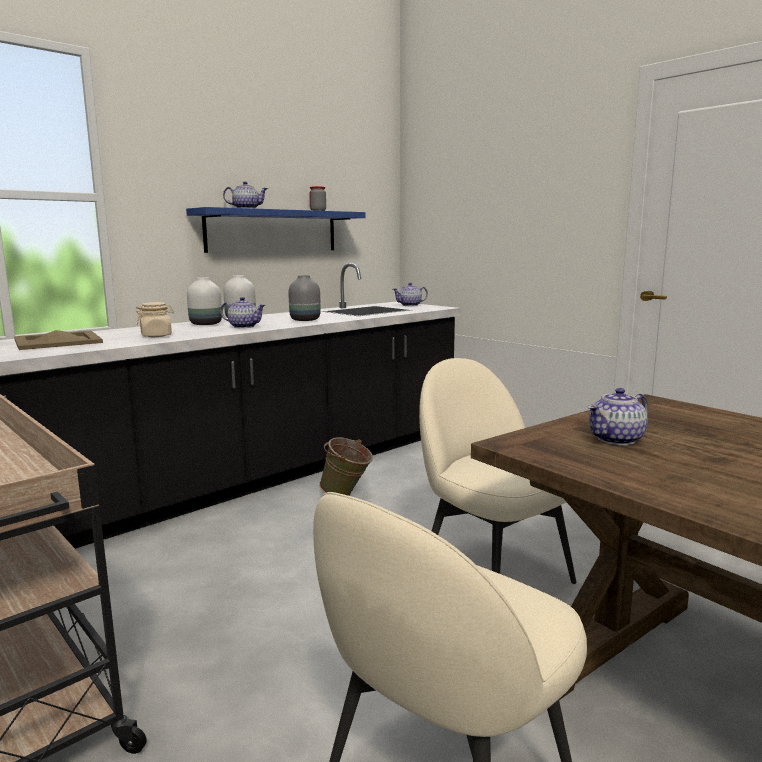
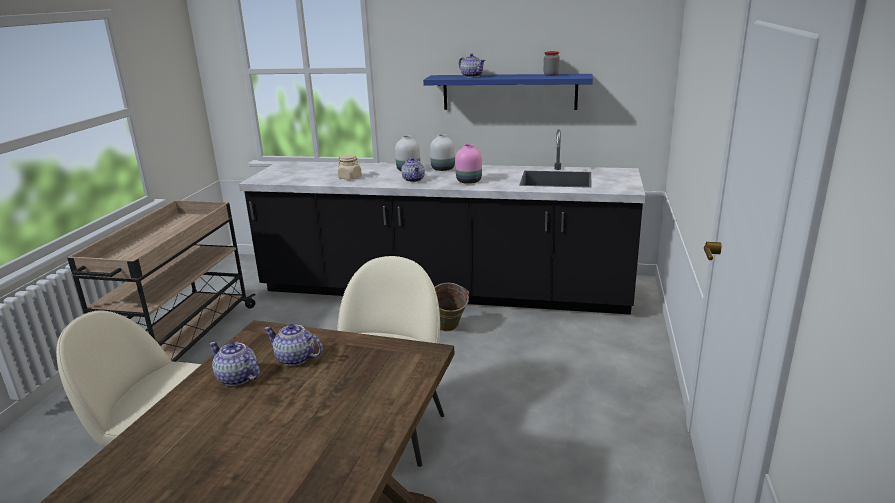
camera: 55 degrees right, 10 degrees up
(58, 341) = (307, 170): beige tray -> none
(305, 320) = (469, 181): grey vase -> pink vase
(410, 305) = (619, 179): teapot -> teapot (237, 378)

